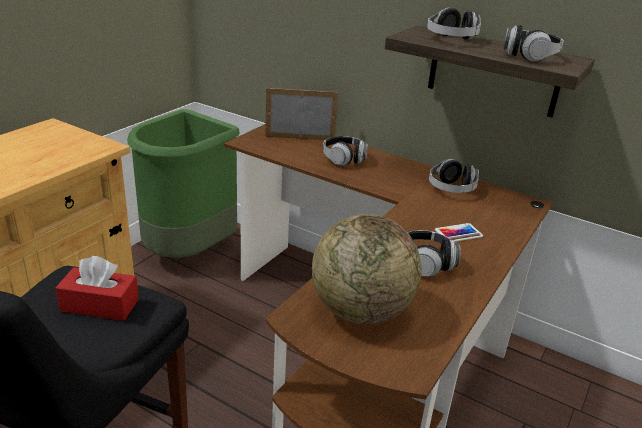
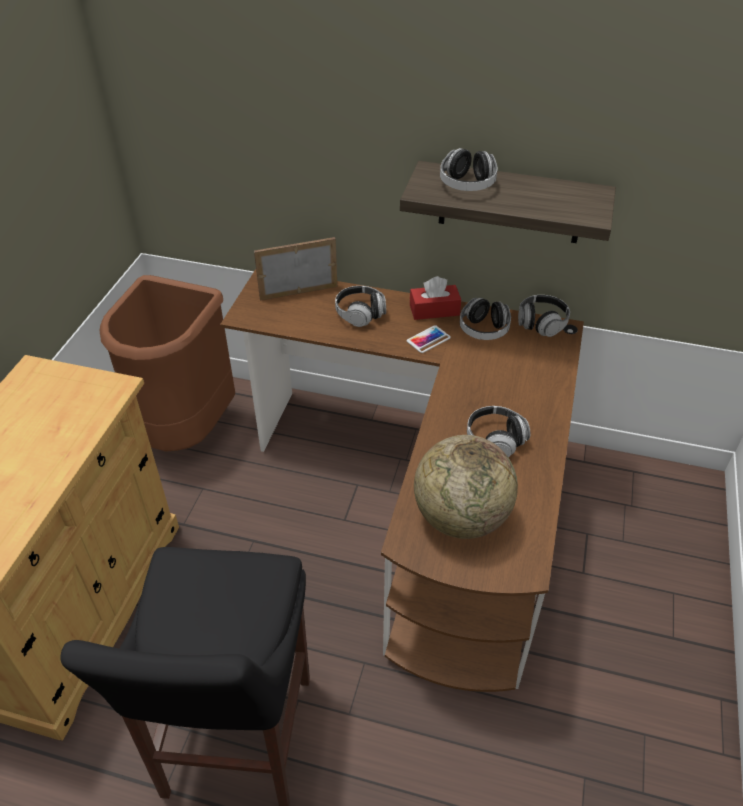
camera: 15 degrees left, 15 degrees up
(100, 305) = (227, 589): red tissue box -> red tissue box (434, 310)
(189, 252) = (187, 430): green trash can -> brown trash can
(458, 233) = (511, 391): phone -> phone (428, 339)
(529, 56) = (555, 200): headphones -> headphones (541, 323)

